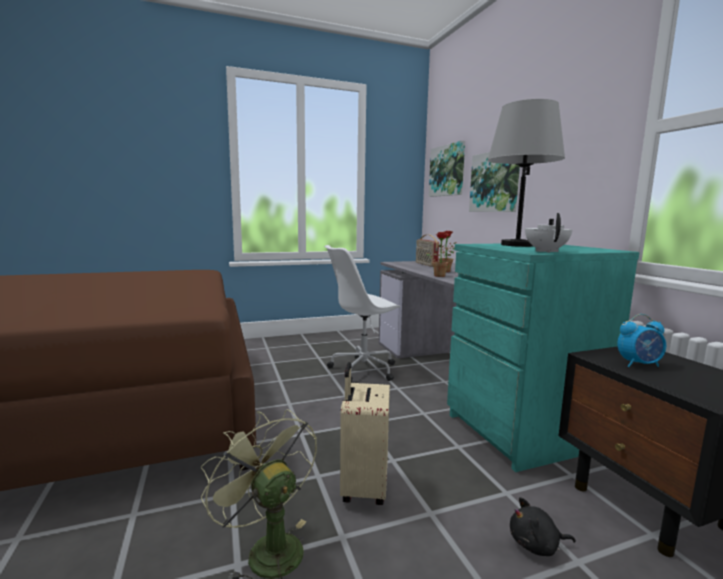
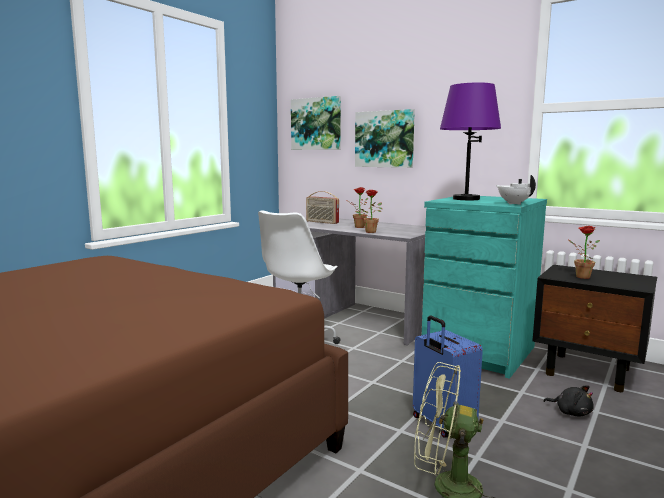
camera: 35 degrees left, 0 degrees up
(363, 487) = (442, 424): beige suitcase -> blue suitcase
(517, 245) = (465, 199): grey table lamp -> purple table lamp
(536, 545) = (571, 412): black plush toy -> black plush toy turned 105 degrees counterclockwise
(639, 364) = (579, 276): alarm clock -> potted plant

